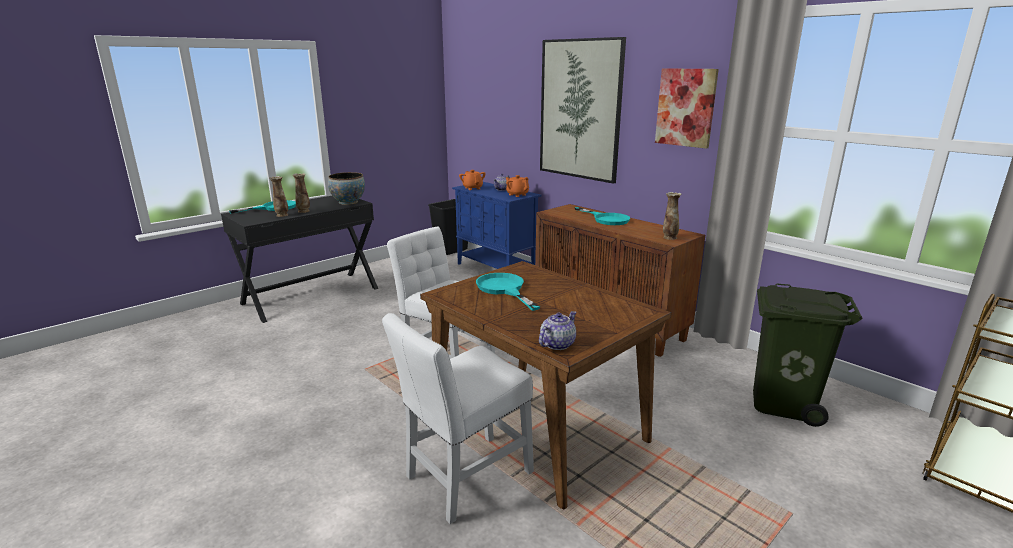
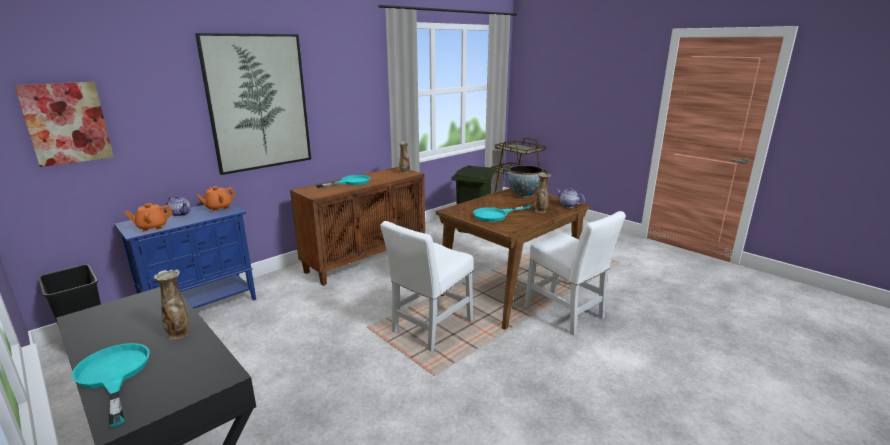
camera: 90 degrees left, 0 degrees up
(282, 215) = (192, 351): vase -> vase (541, 211)
(348, 202) = (148, 302): bowl -> bowl (524, 195)
(685, 107) = (354, 87): picture -> picture (67, 123)

